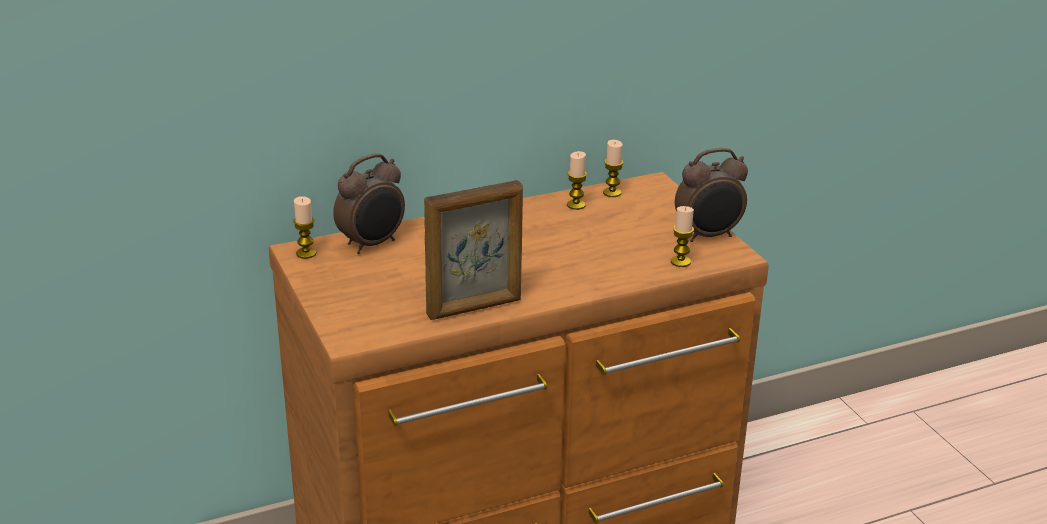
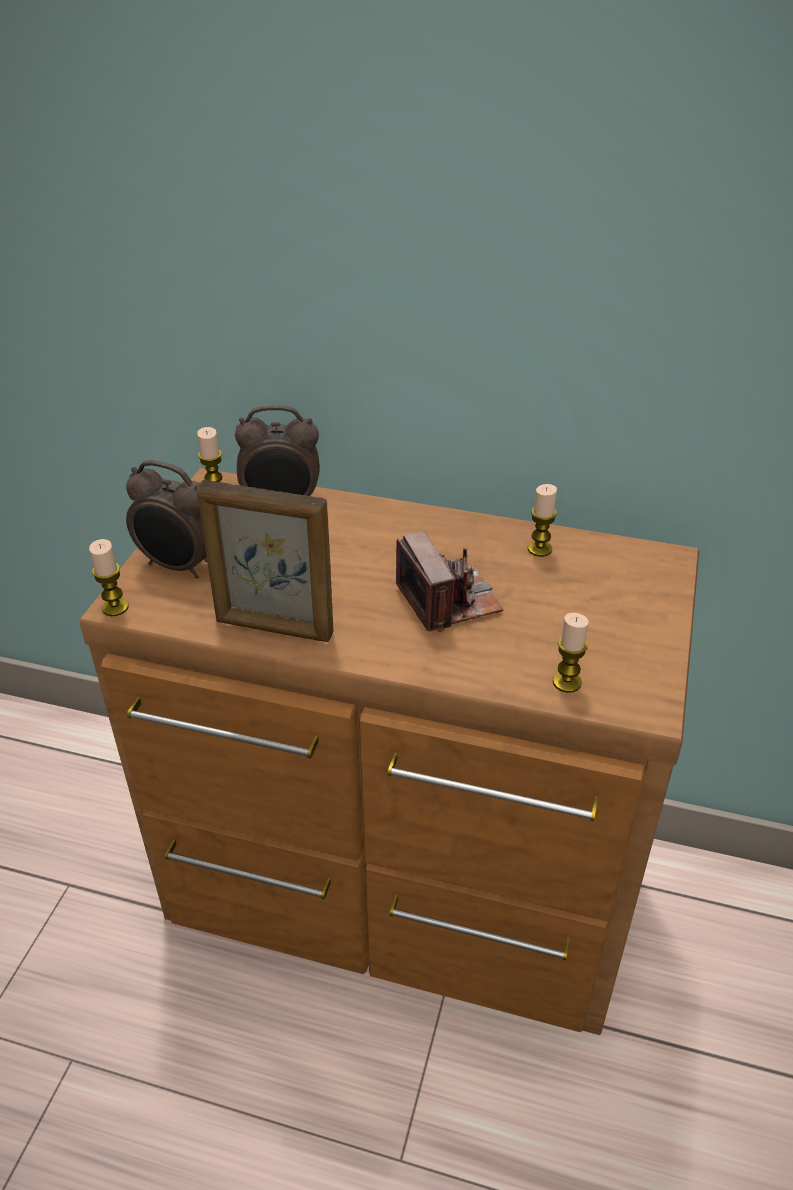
camera: 40 degrees right, 10 degrees up
(560, 251) = (448, 600): none -> camera
(612, 193) = (600, 551): candle -> candle (115, 607)
(708, 236) = (647, 662): alarm clock -> alarm clock (179, 566)

